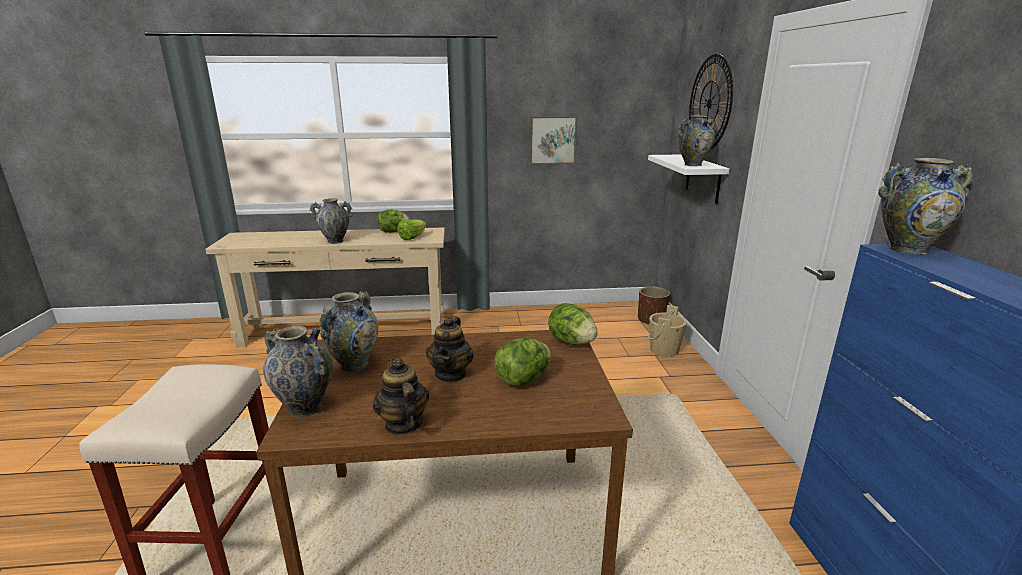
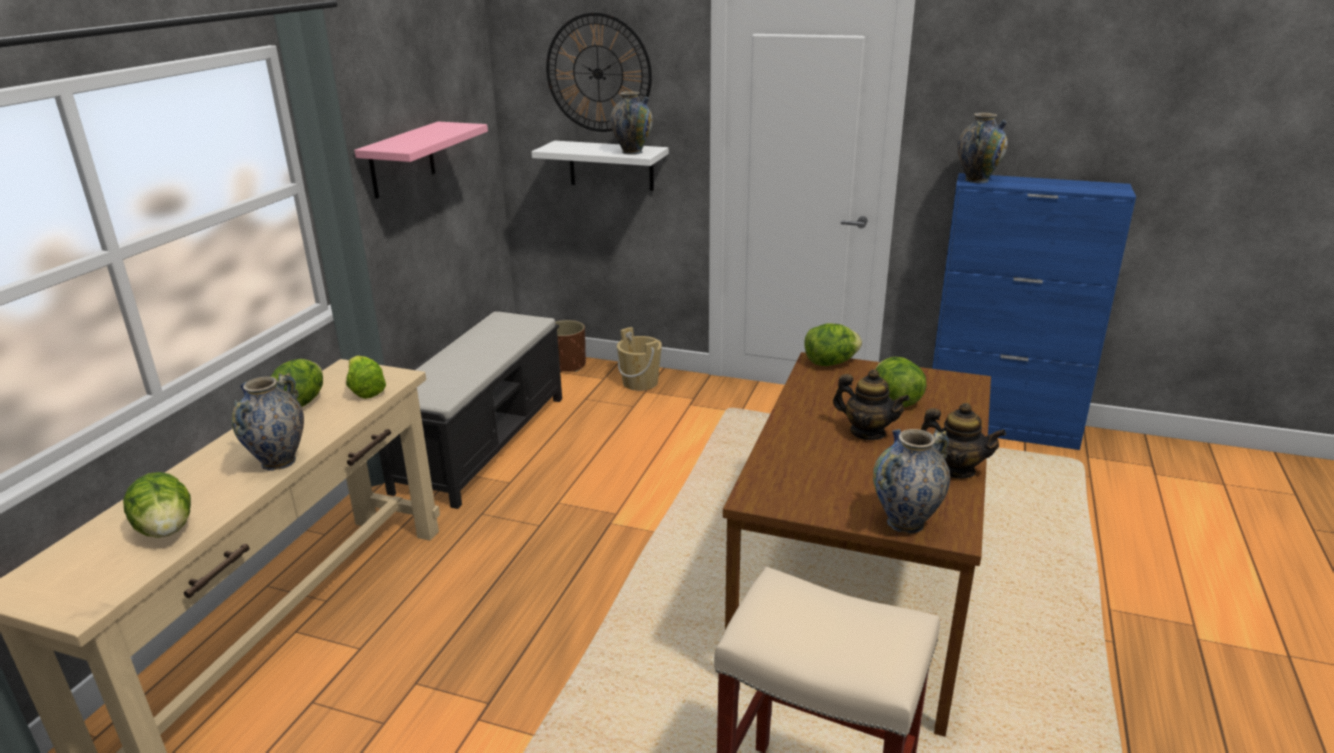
camera: 65 degrees left, 5 degrees up
(276, 241) = (166, 530): none -> lettuce
(354, 365) = (816, 486): vase -> none
(403, 424) = (955, 469): teapot -> teapot turned 150 degrees counterclockwise
(535, 323) = (483, 441): none -> black bench
(552, 140) = (402, 160): picture -> pink shelf

